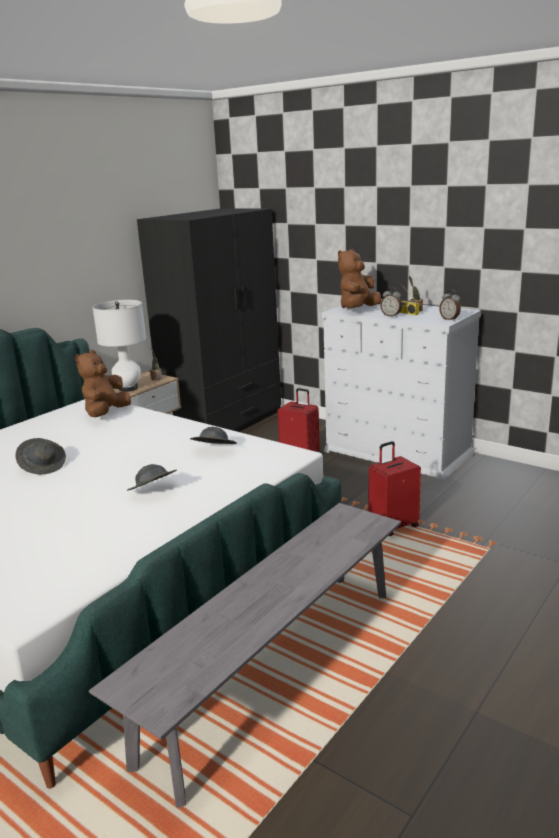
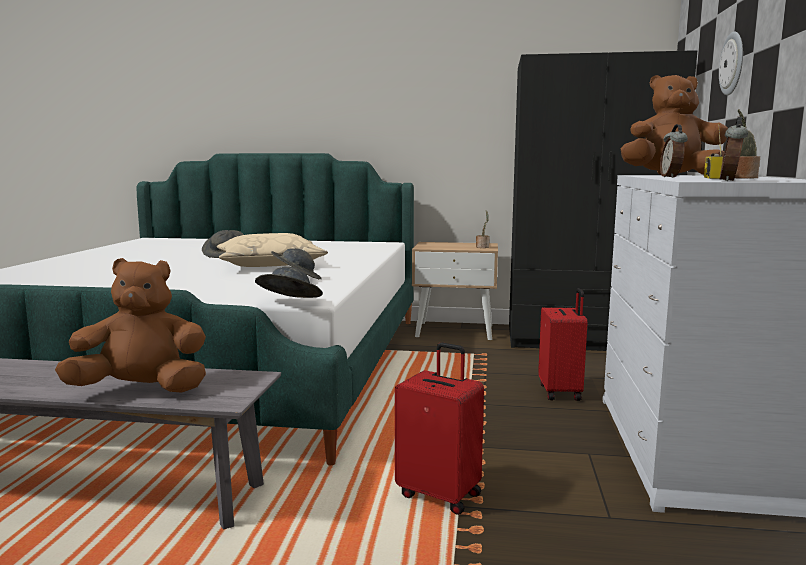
camera: 60 degrees right, 10 degrees down
(106, 413) = (360, 249): brown plush toy -> brown plush toy (142, 390)
(128, 388) = (440, 246): white table lamp -> none
(129, 453) = (270, 264): none -> beige pillow
(153, 492) = (180, 279): grey hat -> grey hat (288, 303)
(322, 227) = (732, 63): none -> wall clock

